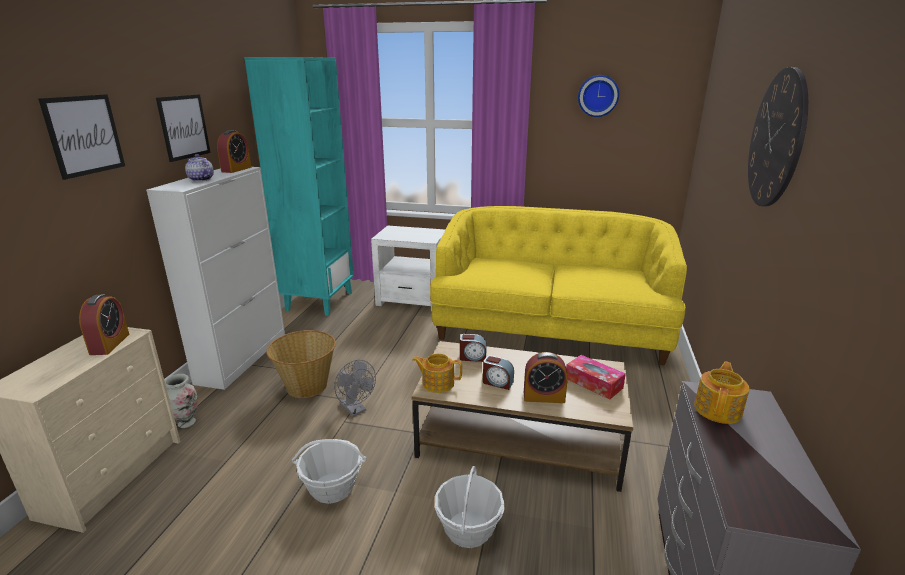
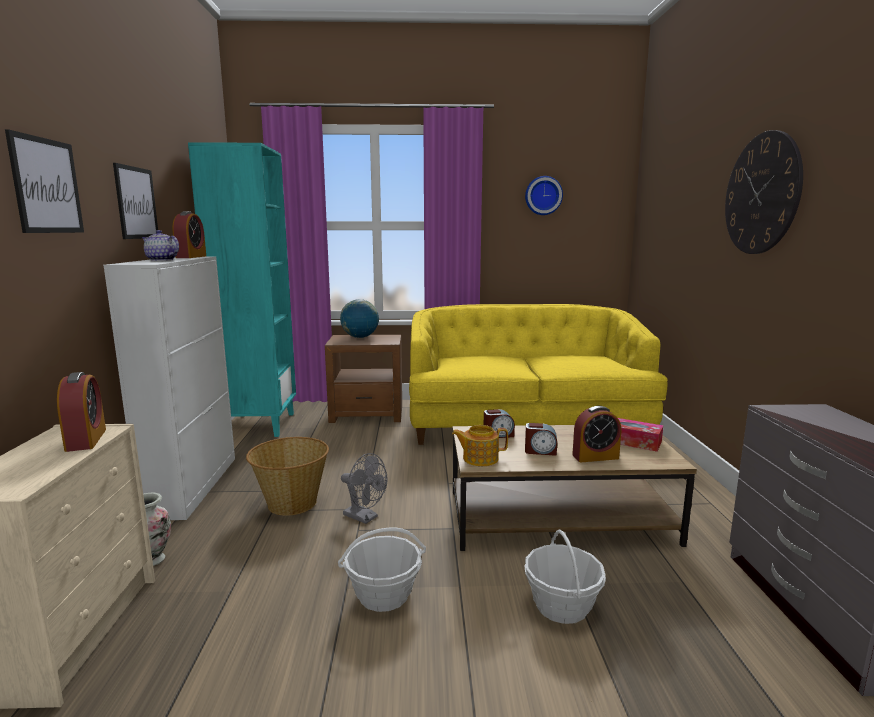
camera: 15 degrees left, 10 degrees down
(408, 231) = (360, 337): none -> globe
(413, 299) = (367, 414): white side table -> brown side table
(718, 409) = (801, 418): teapot -> none

